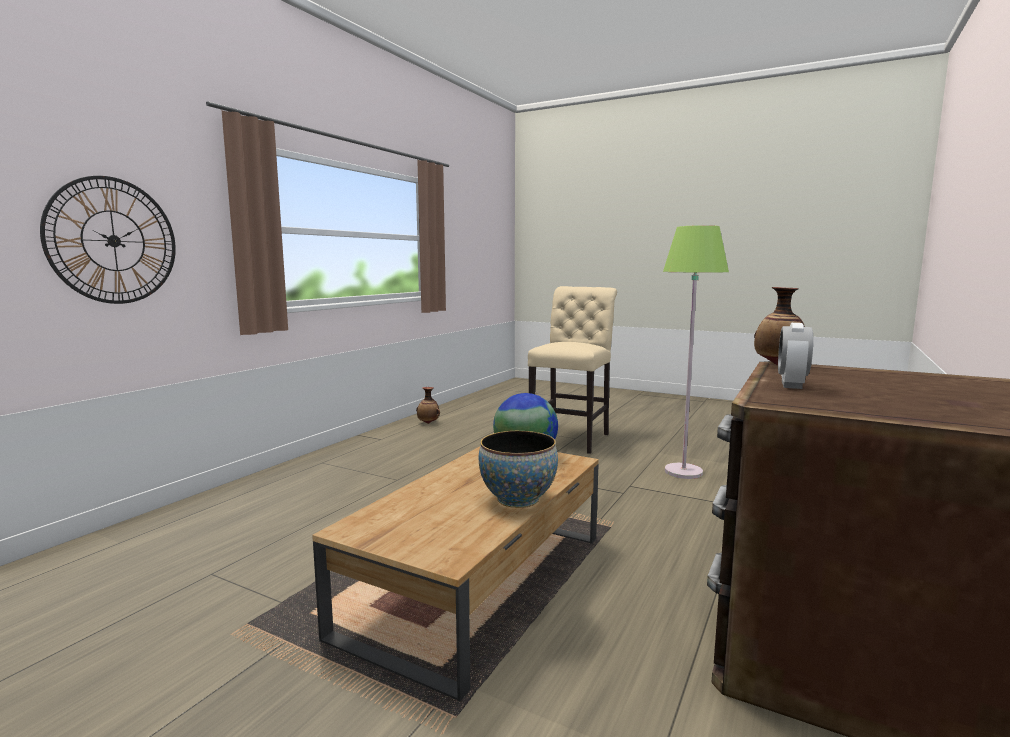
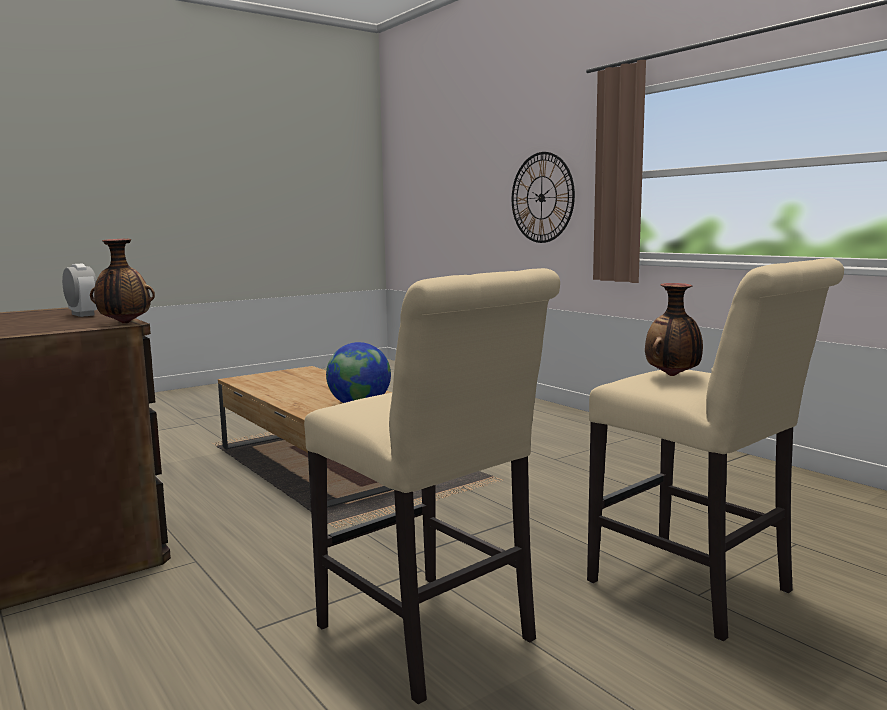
camera: 115 degrees right, 0 degrees up
(428, 423) = (821, 494): vase -> vase (673, 376)
(518, 499) = (279, 394): bowl -> none
(683, 472) = (431, 639): green floor lamp -> beige stool

